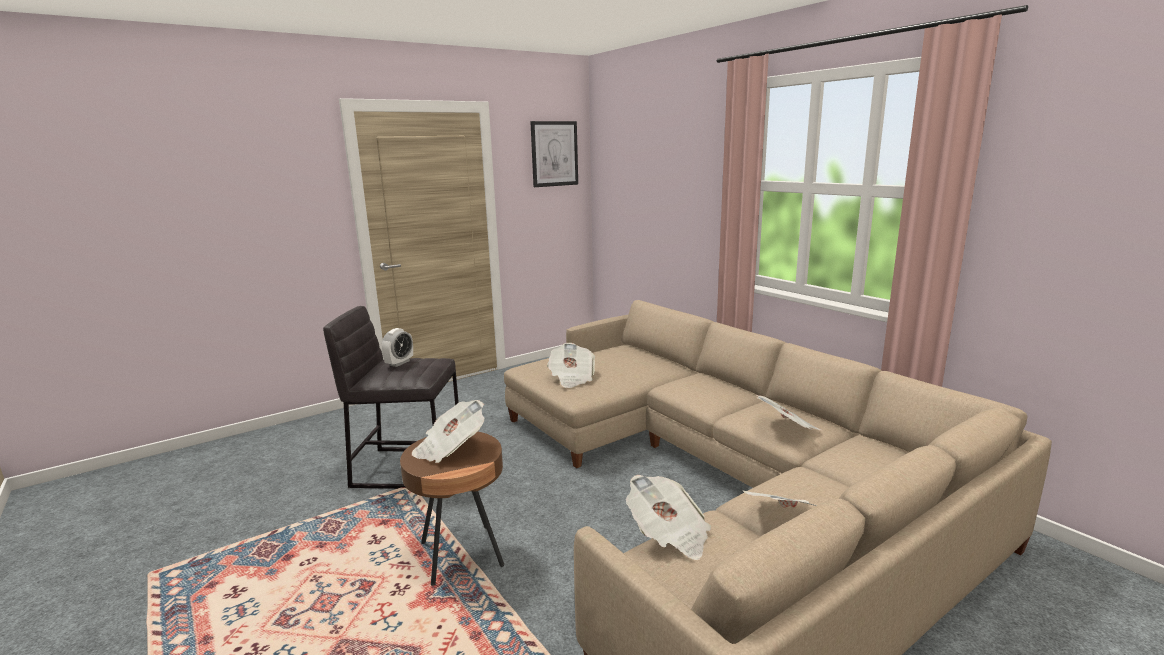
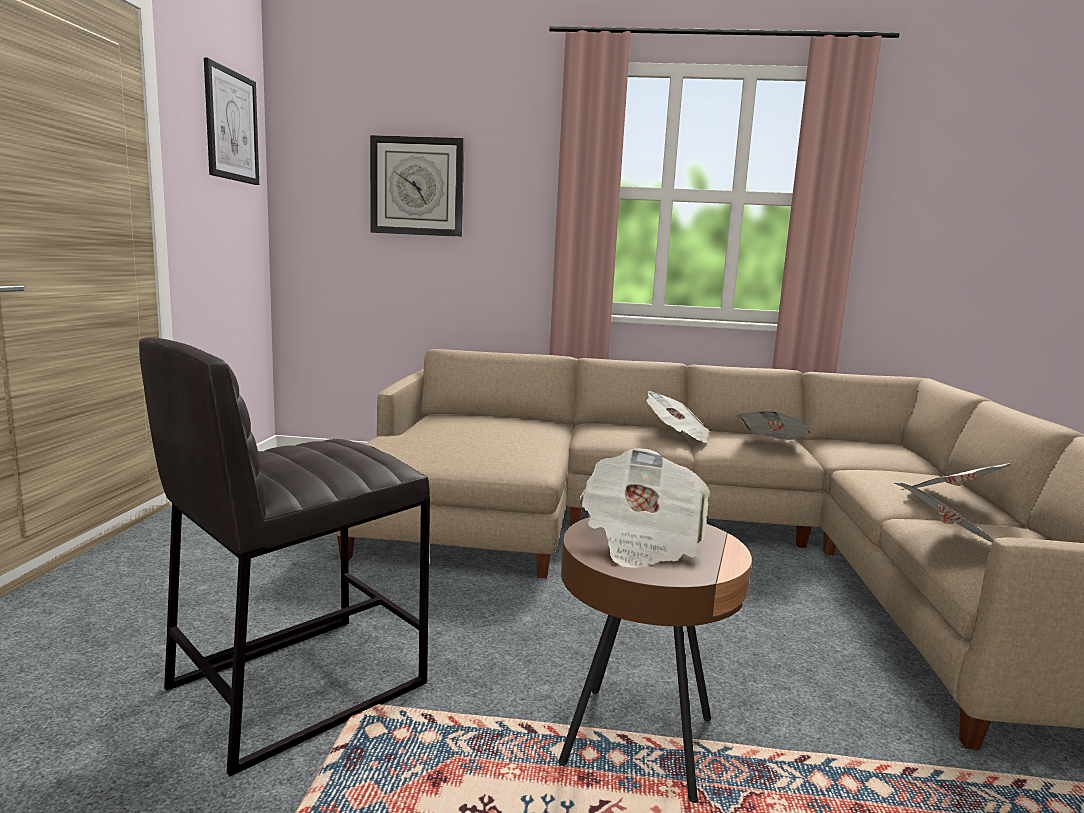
camera: 50 degrees left, 5 degrees down
(399, 363) = (286, 454): alarm clock -> none
(571, 378) = (472, 453): newspaper -> newspaper (677, 435)
(655, 182) = (417, 186): none -> wall clock

